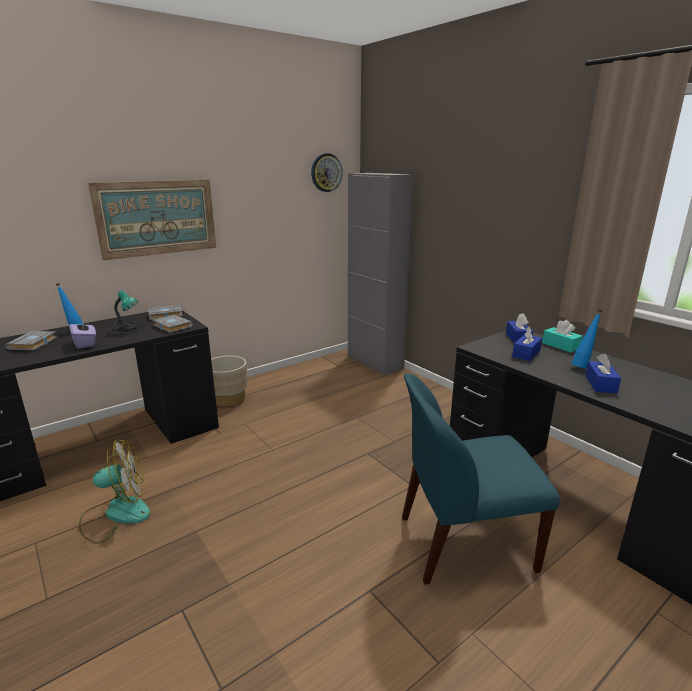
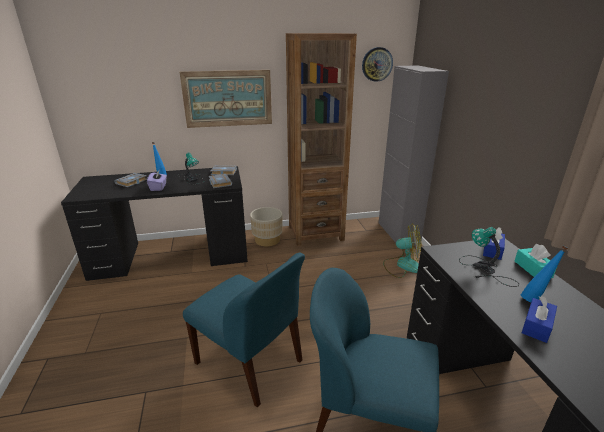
camera: 25 degrees right, 5 degrees up
(116, 514) = (150, 308): fan -> fan (402, 265)
(283, 379) = (315, 233): none -> brown bookcase
(300, 531) = (250, 363): none -> blue chair
(526, 354) = (485, 270): blue tissue box -> table lamp

